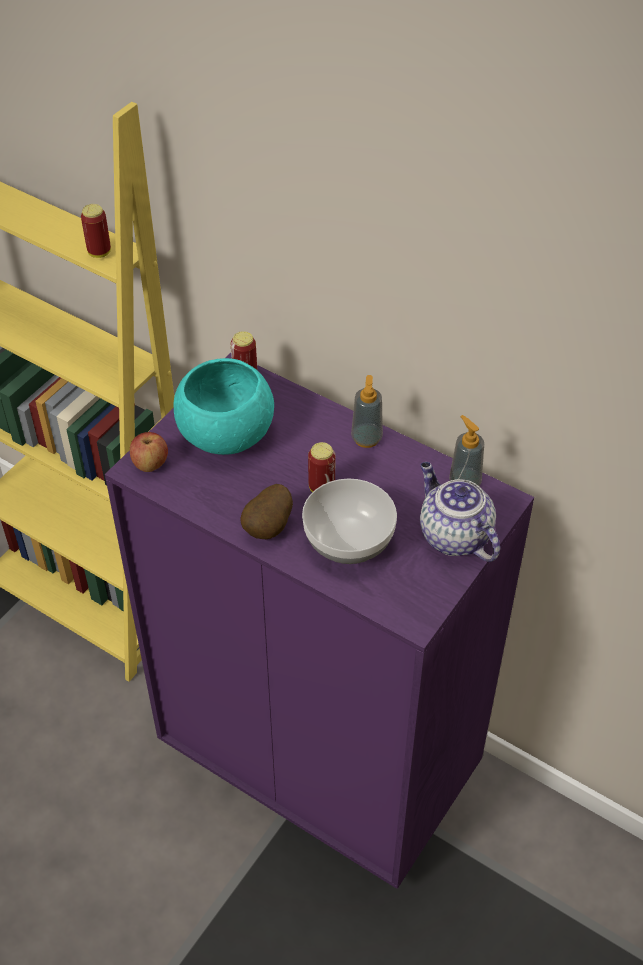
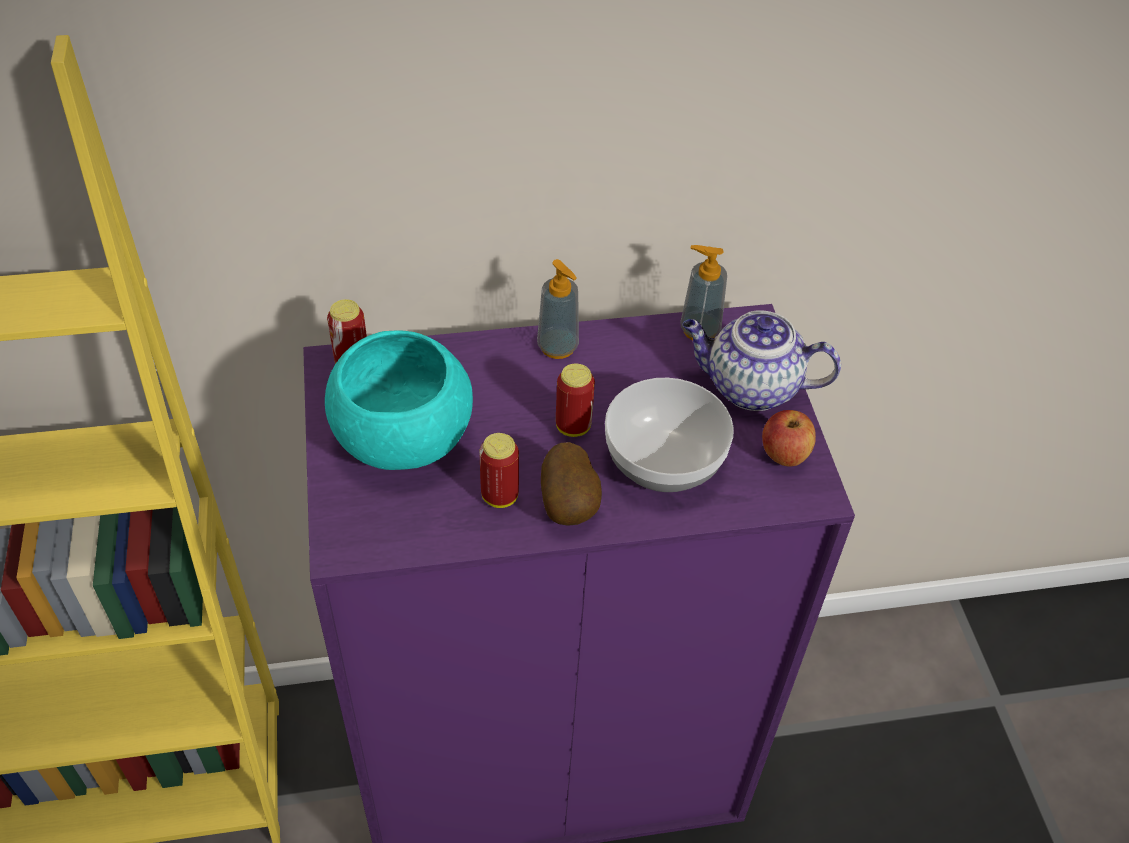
camera: 45 degrees left, 0 degrees up
(99, 252) = (63, 304): can -> can (499, 496)
(150, 464) = (354, 529): apple -> apple (783, 455)

